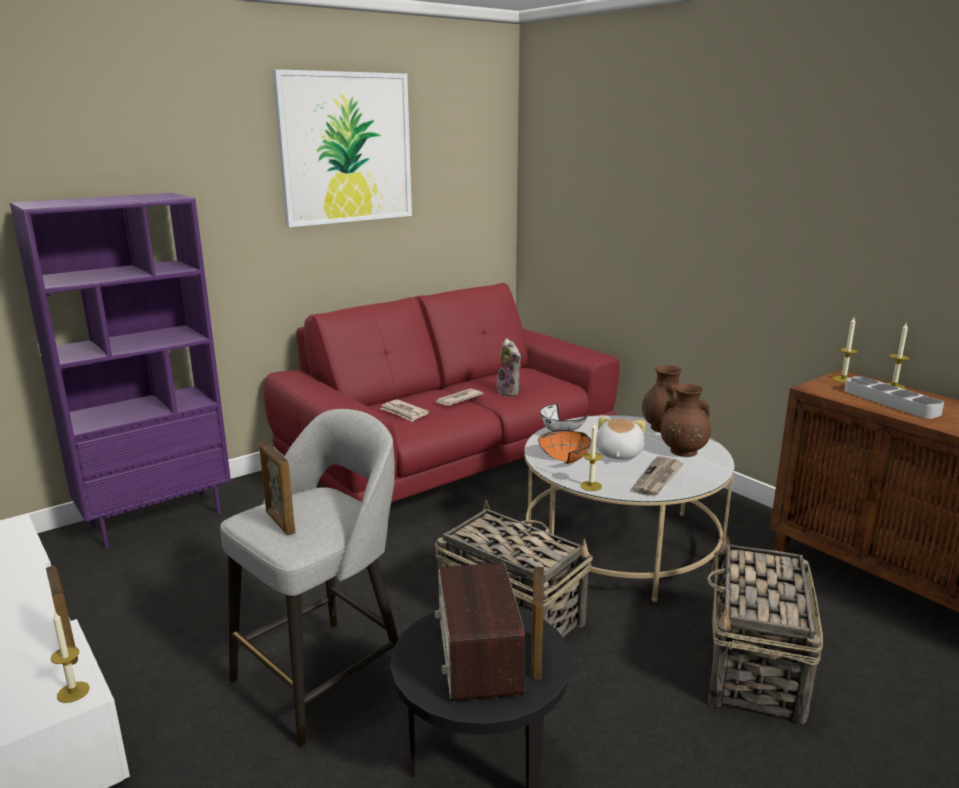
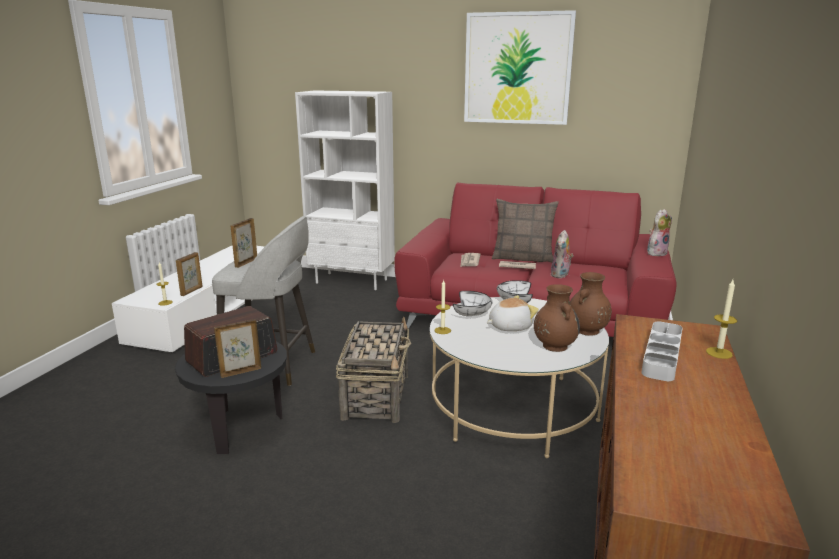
camera: 55 degrees right, 0 degrees up
(157, 518) = (352, 281): purple bookcase -> white bookcase
(436, 389) = (523, 258): none -> pillow
(555, 341) = (656, 253): none -> plush toy
(567, 459) = (473, 314): orange bowl -> white bowl
(658, 478) = (489, 347): newspaper -> none
(754, 667) = (421, 505): basket -> none
(843, 379) = (690, 330): candle -> none

